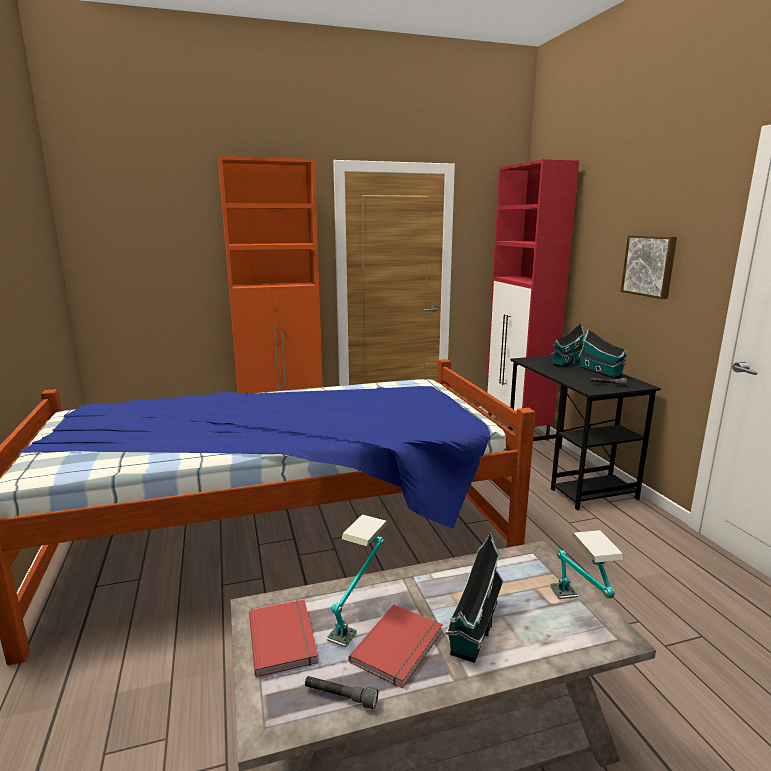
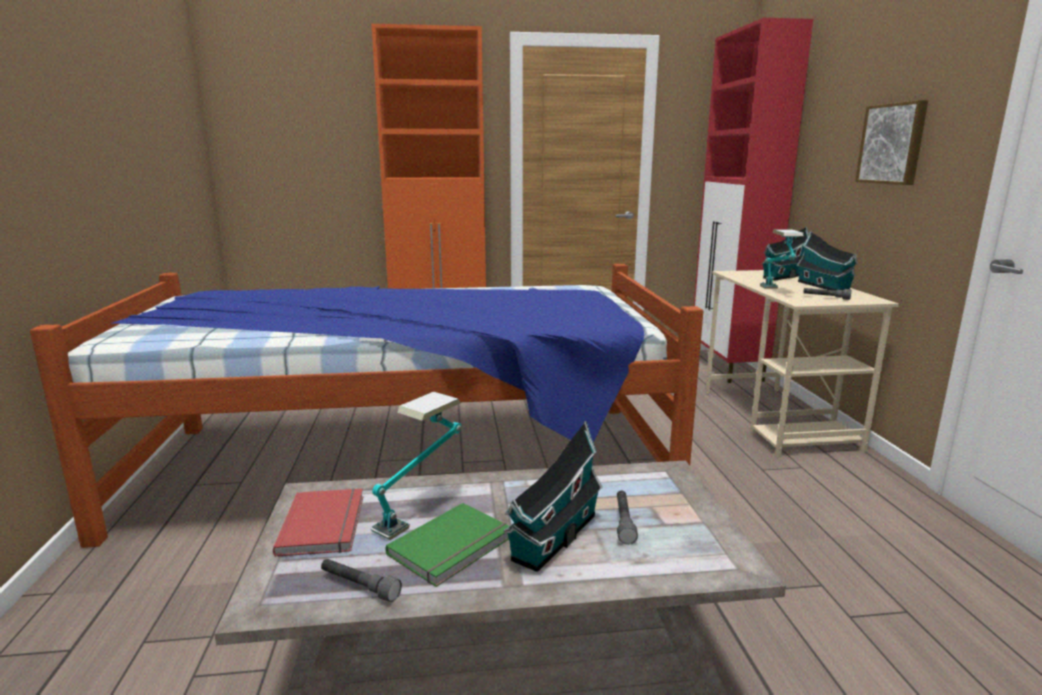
camera: 10 degrees right, 0 degrees up
(400, 647) = (453, 547): red book -> green book
(521, 606) = (624, 522): none -> grey flashlight
(568, 475) = (777, 419): black desk -> beige desk
(579, 614) = (696, 537): table lamp -> table lamp (776, 291)

